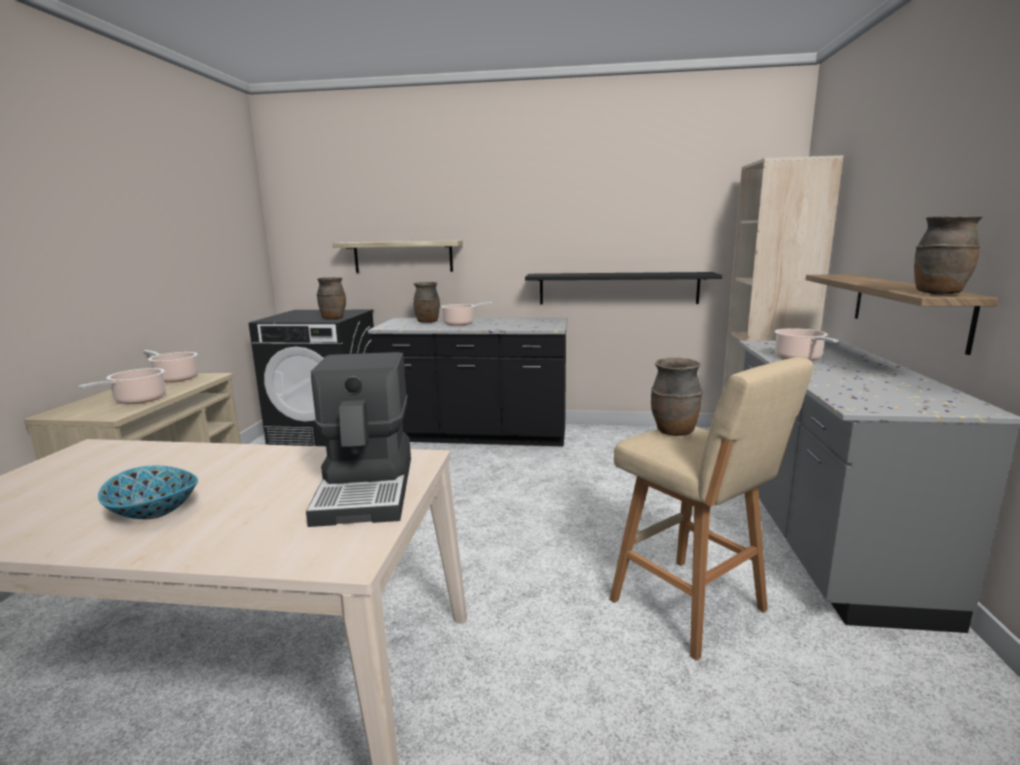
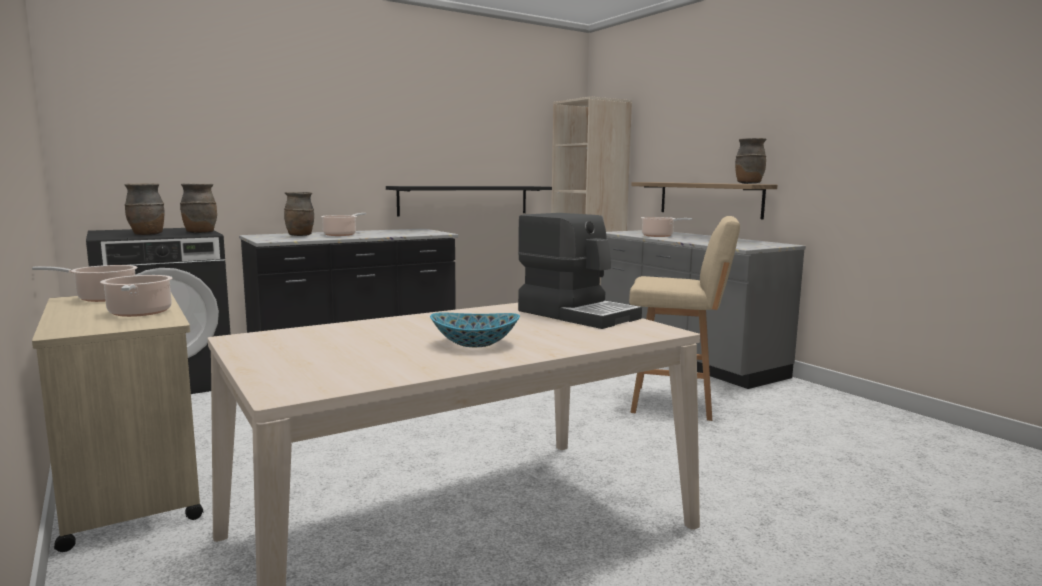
camera: 40 degrees left, 5 degrees down
(403, 256) = (247, 165): shelf -> none
(674, 432) = (654, 278): brown vase -> brown vase (147, 235)

